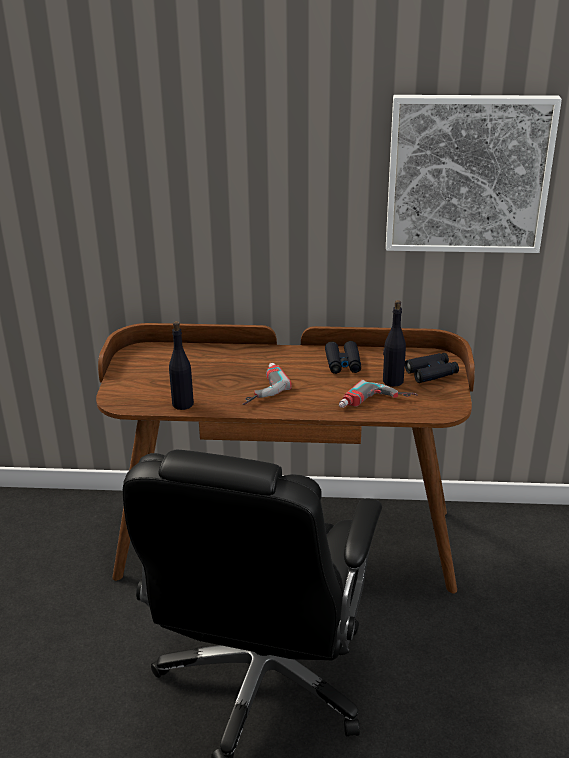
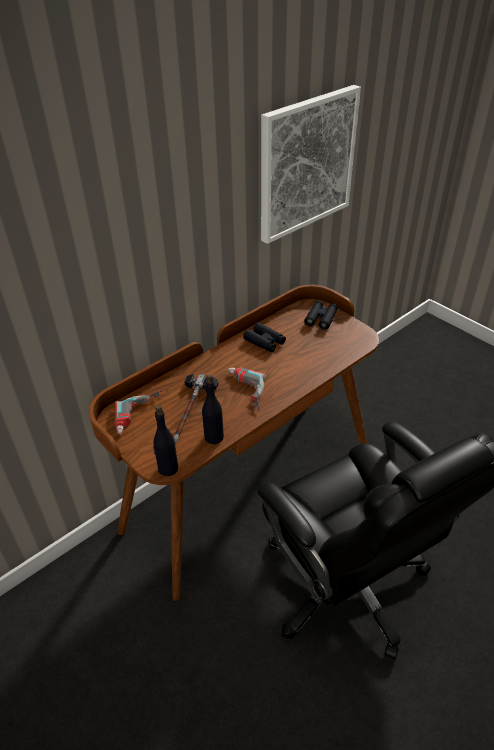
camera: 45 degrees left, 10 degrees up
(198, 377) = (191, 410): none -> hammer
(376, 404) = (326, 358): power drill -> power drill (141, 415)
(392, 381) = (310, 337): black bottle -> black bottle (167, 468)

